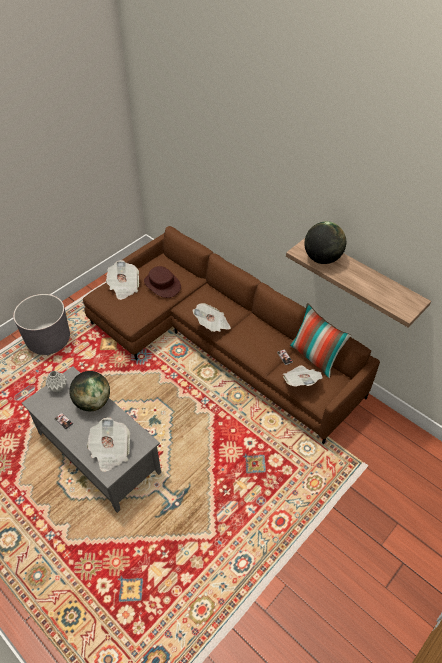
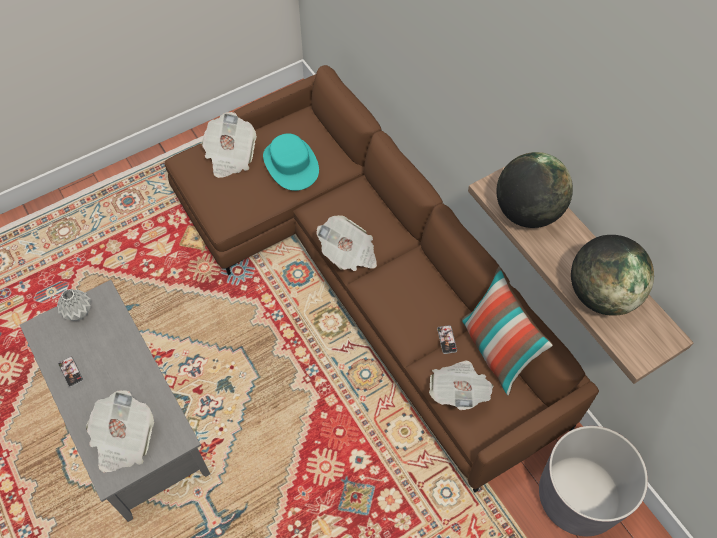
camera: 15 degrees right, 10 degrees up
(49, 340) = (109, 212): grey planter -> grey planter (578, 496)
(93, 402) = (122, 350): globe -> globe (601, 295)
(162, 284) = (290, 164): brown hat -> turquoise hat

